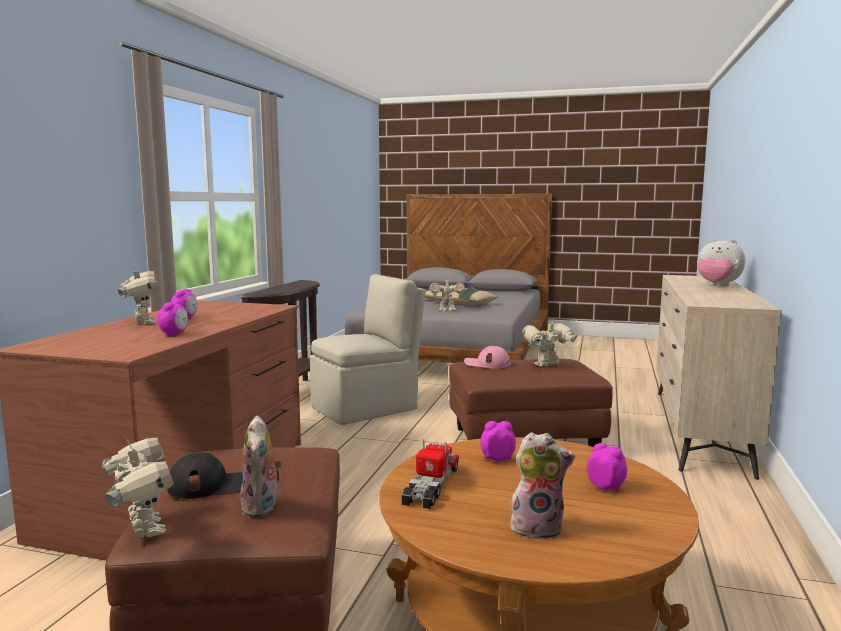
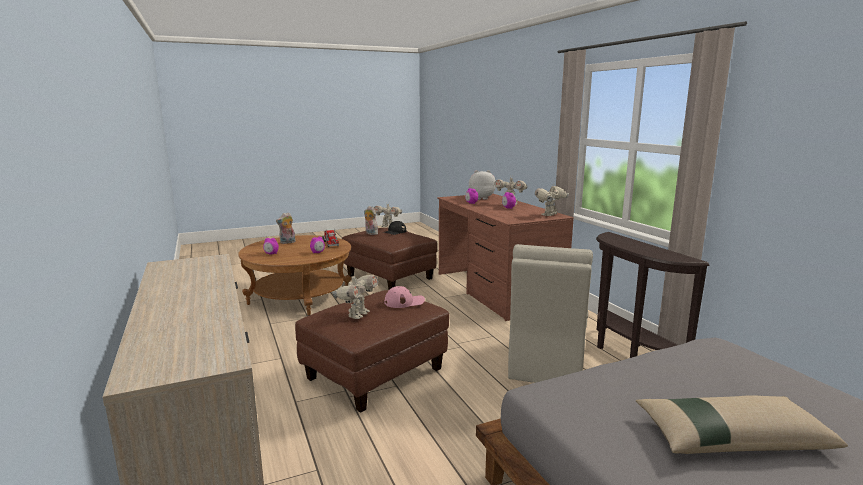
camera: 140 degrees right, 5 degrees up
(447, 310) = (652, 387): toy robot -> toy robot (550, 215)
(717, 286) = (170, 314): plush toy -> plush toy (481, 198)

